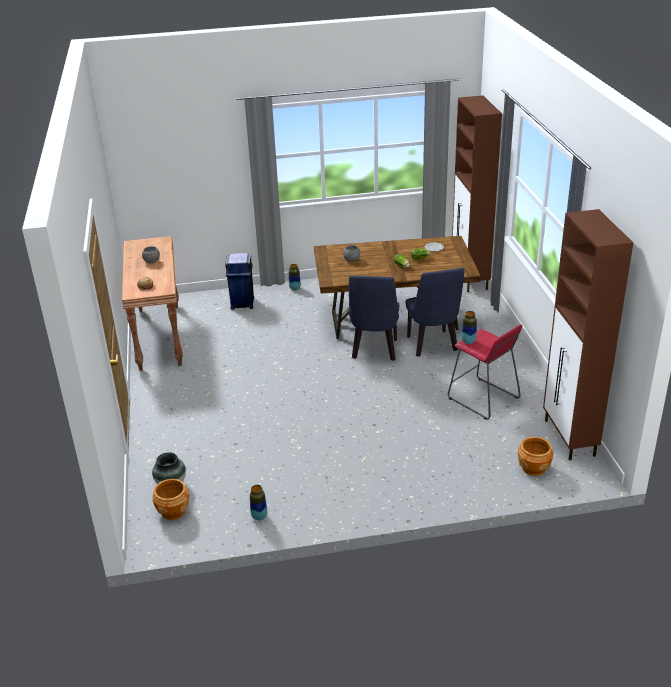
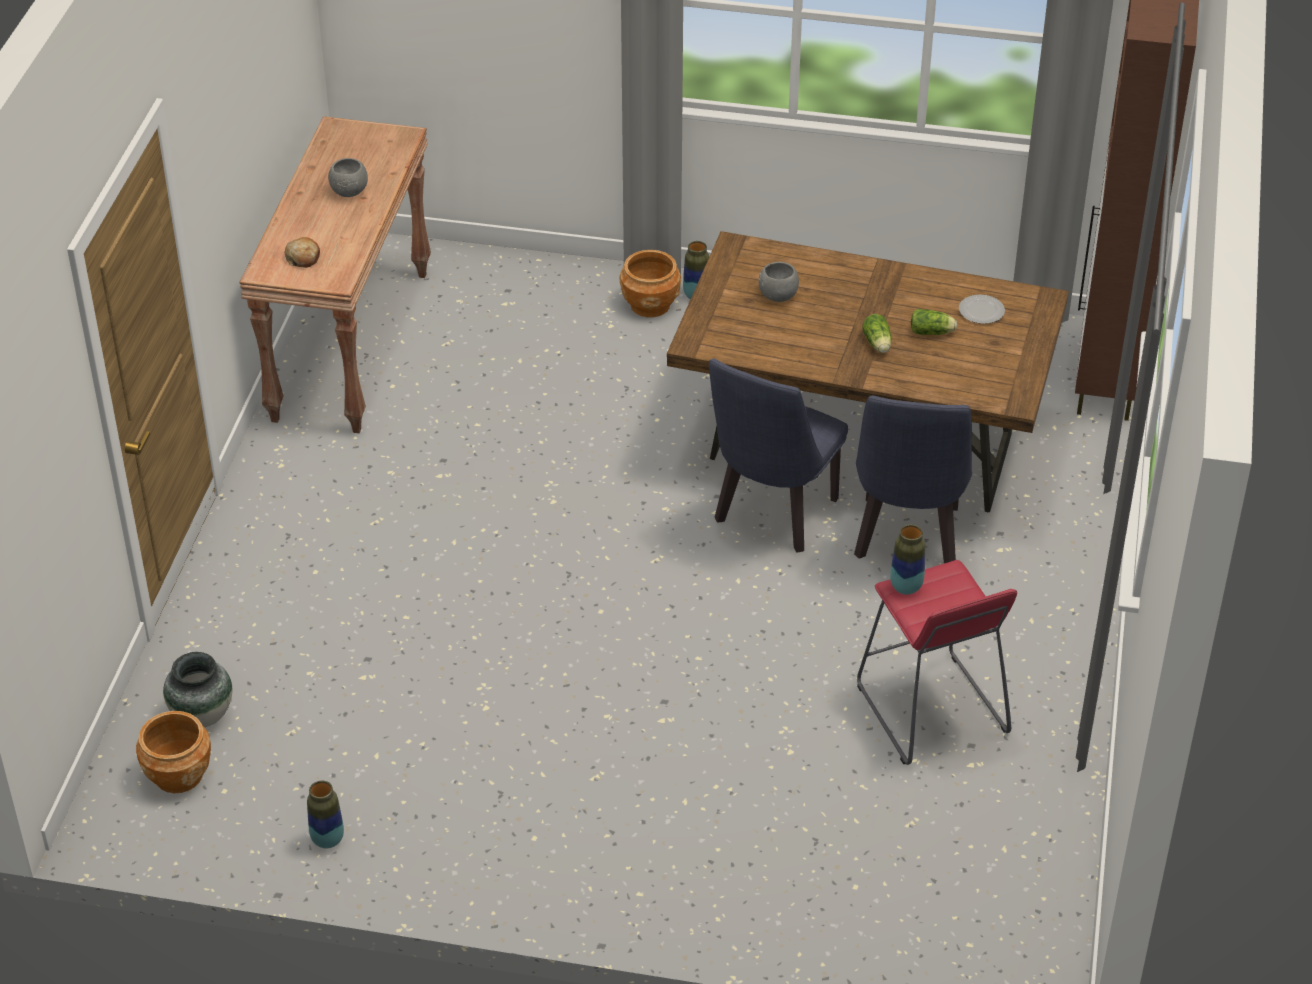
camera: 20 degrees right, 10 degrees up
(242, 303) = (564, 304): blue trash can -> none
(533, 468) = (928, 912): brown planter -> brown planter (650, 304)
(569, 438) = (1052, 867): brown cabinet -> none

